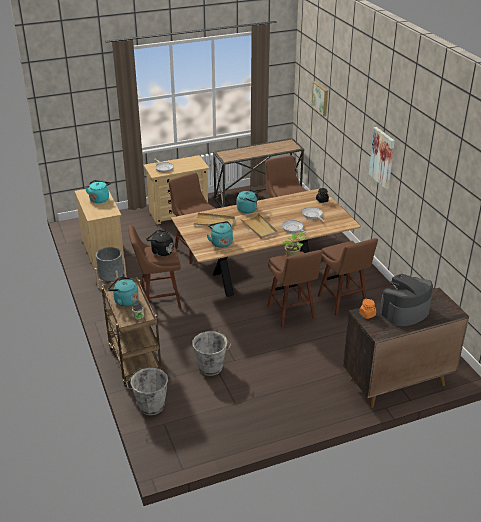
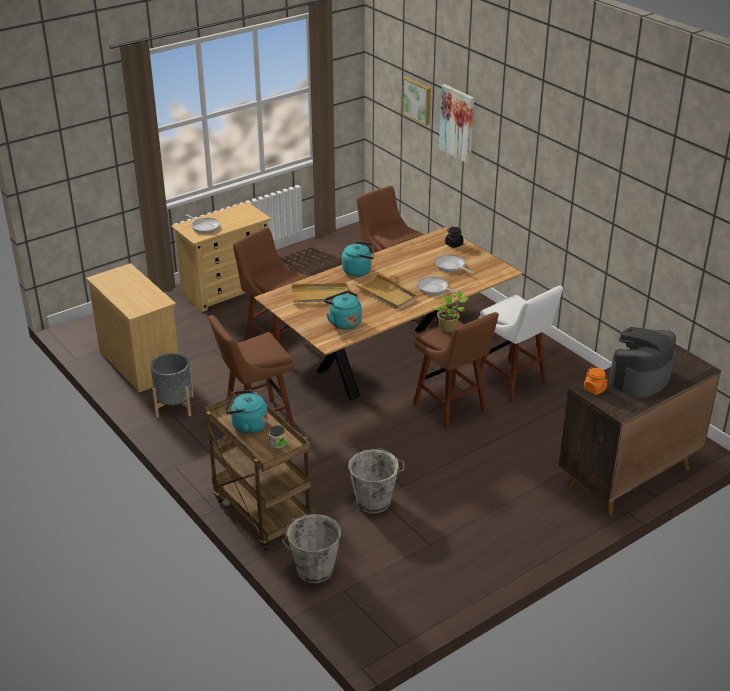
camera: 15 degrees left, 0 degrees up
(99, 199) = (131, 284): turquoise kettle -> none
(161, 252) = (260, 348): black kettle -> none
(258, 197) = (331, 252): console table -> none
(343, 302) = (513, 382): brown stool -> white stool
(382, 157) = (538, 174): picture -> picture (457, 123)

